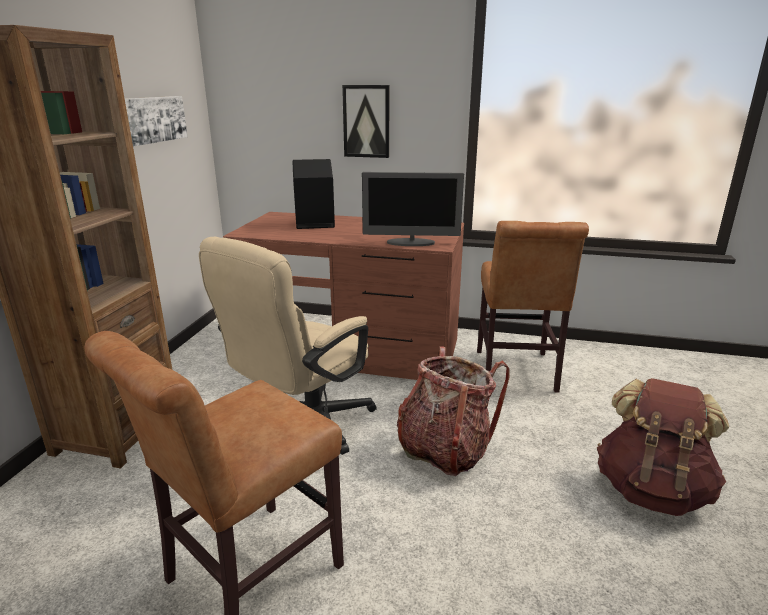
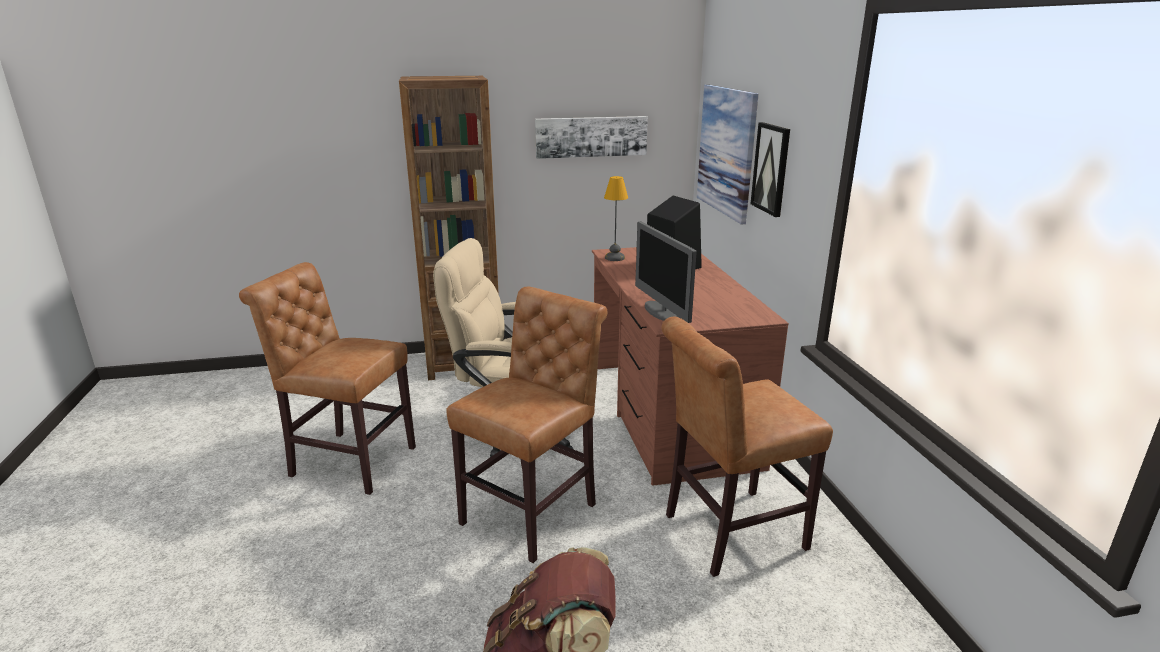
camera: 65 degrees right, 0 degrees up
(262, 233) = (614, 258): none -> table lamp
(281, 120) = (726, 151): none -> picture
(445, 449) = (534, 511): backpack -> brown chair

